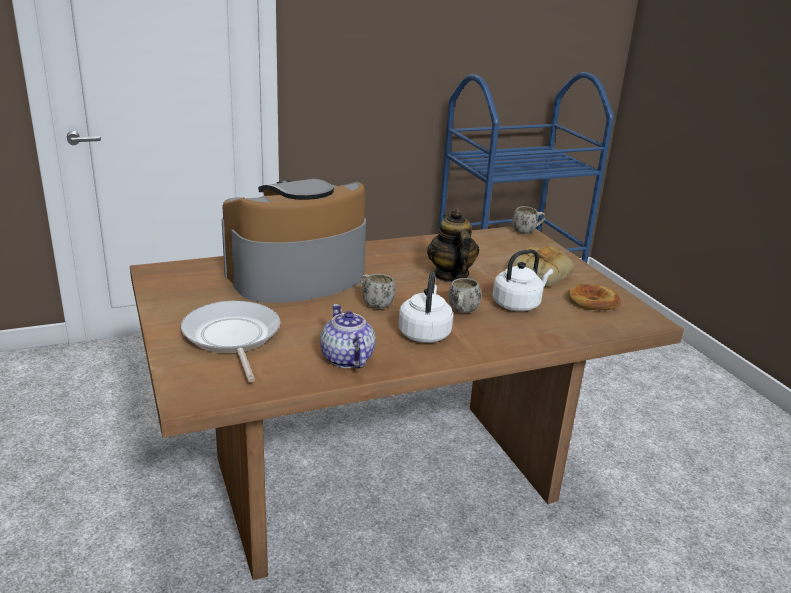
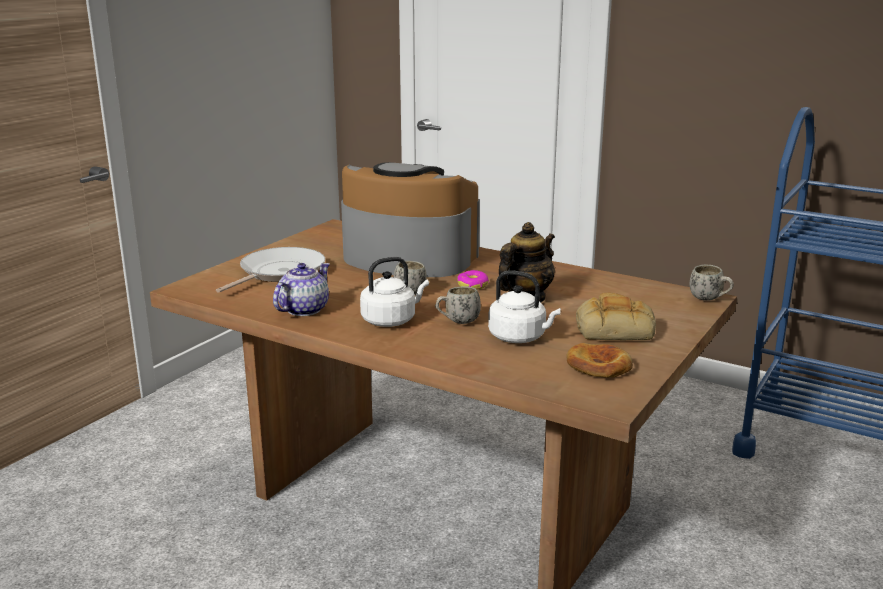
camera: 55 degrees right, 5 degrees down
(397, 279) = (472, 285): none -> donut

